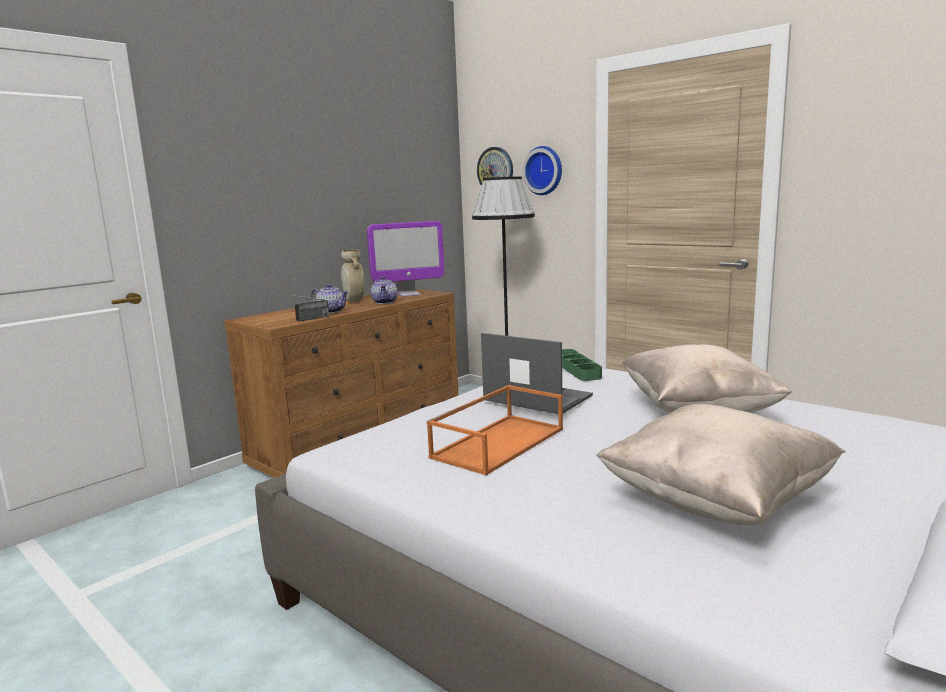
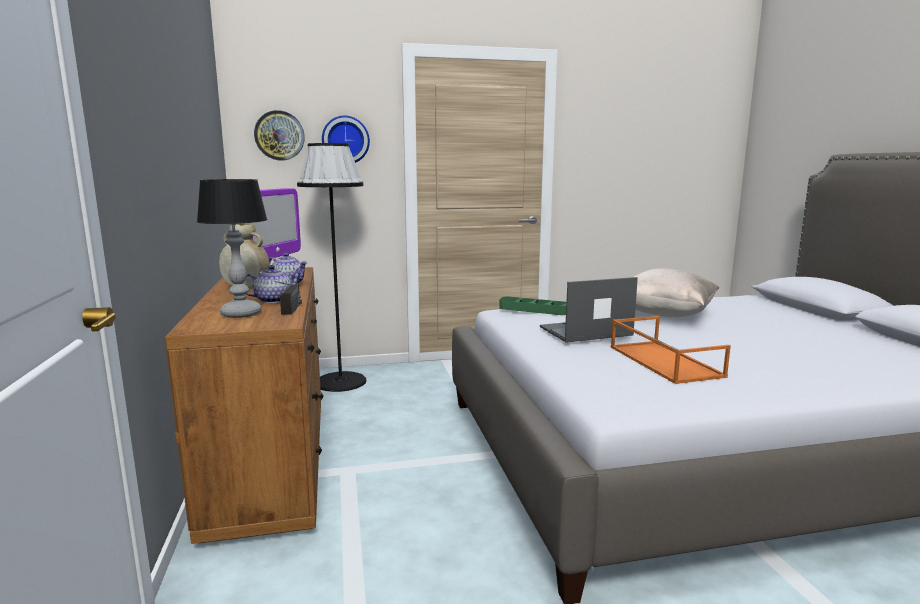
camera: 55 degrees left, 0 degrees up
(287, 316) = (240, 313): none -> table lamp
(716, 502) = (809, 348): beige pillow -> none

